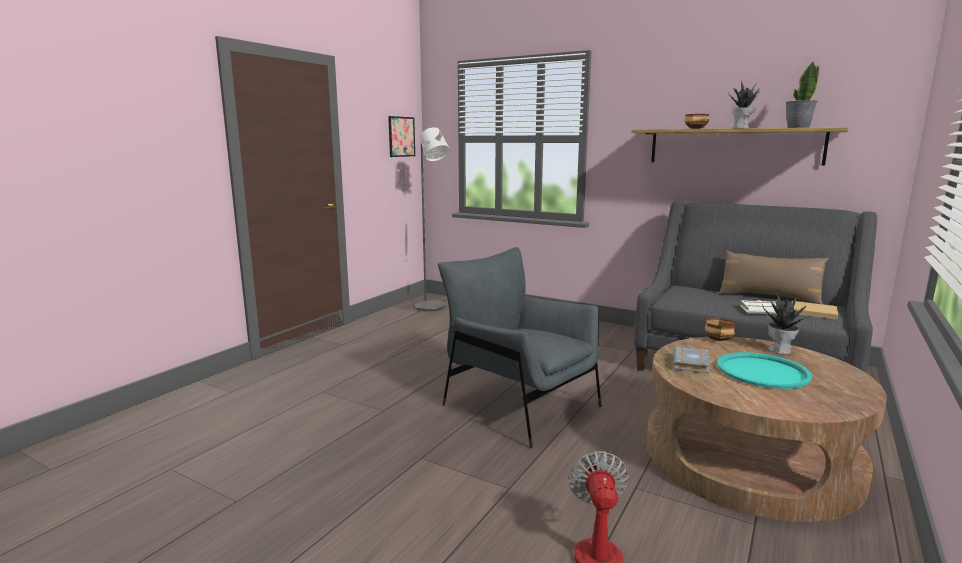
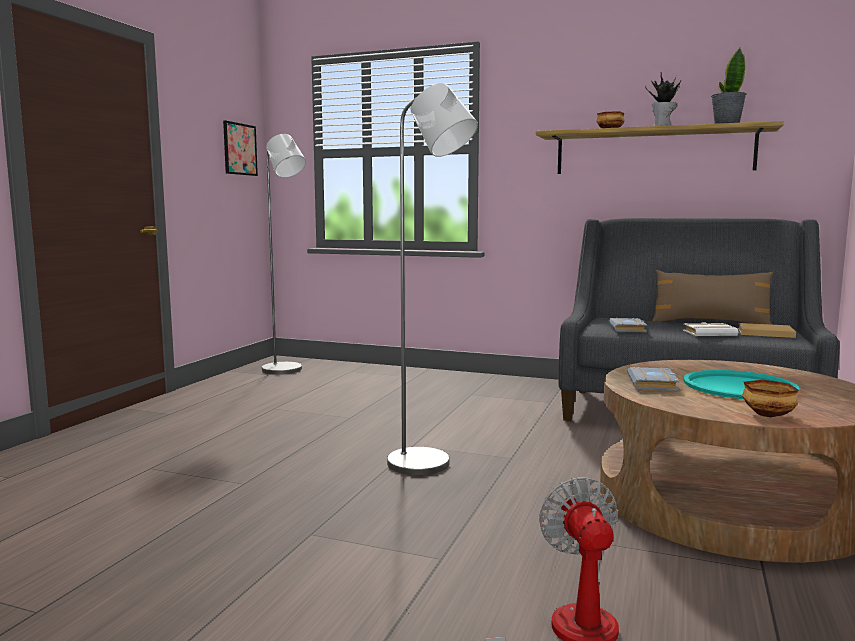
camera: 10 degrees left, 5 degrees down
(520, 405) = (429, 465): grey armchair -> grey floor lamp
(694, 301) = (628, 329): none -> grey book
(717, 339) = (670, 362): bowl -> bowl (766, 415)
(780, 350) = (747, 368): potted plant -> none

